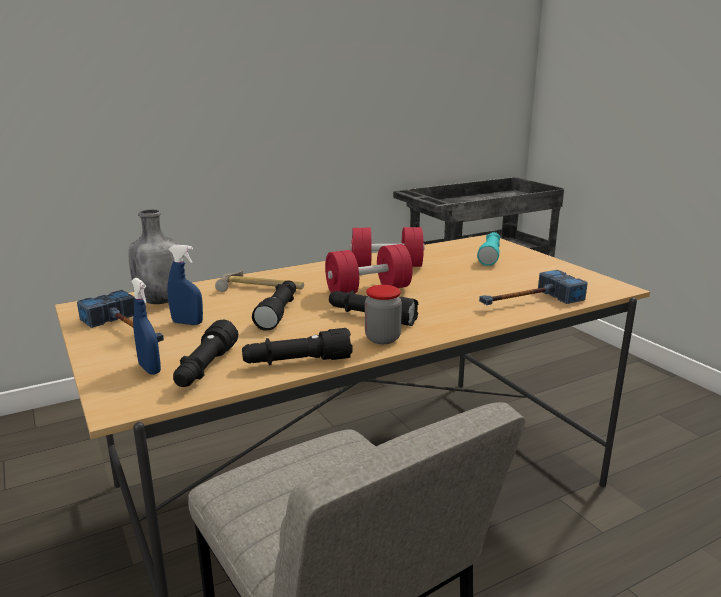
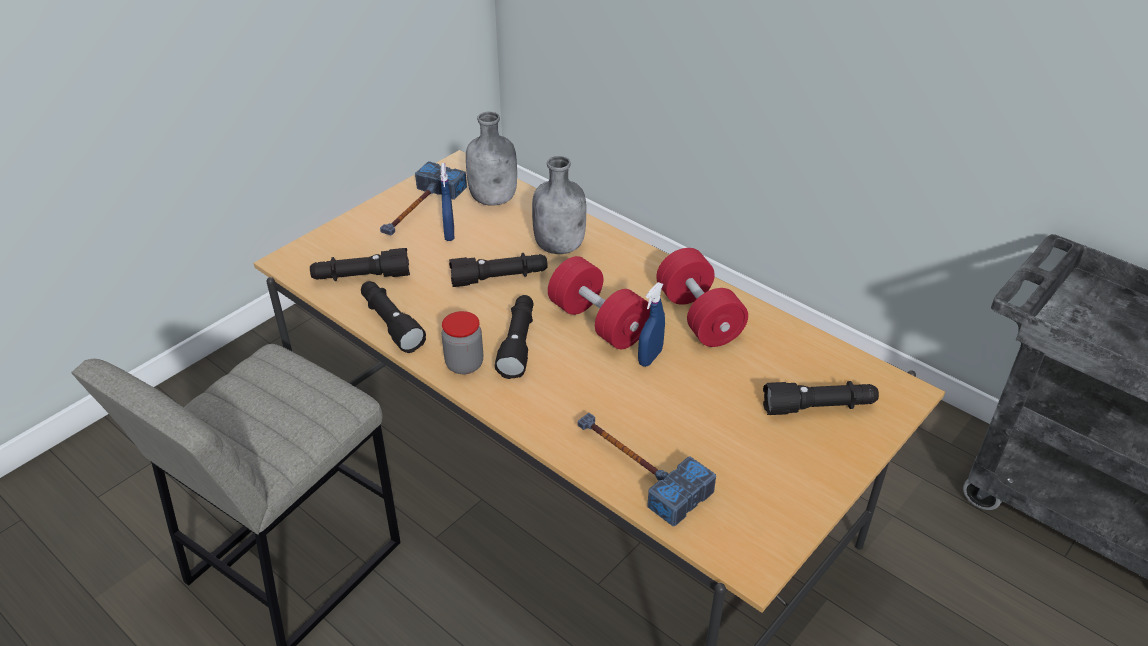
camera: 70 degrees right, 20 degrees up
(149, 369) = (351, 250): blue spray bottle -> blue spray bottle (650, 357)
(260, 288) = (560, 246): hammer -> grey bottle
(490, 255) = (819, 407): turquoise flashlight -> black flashlight

